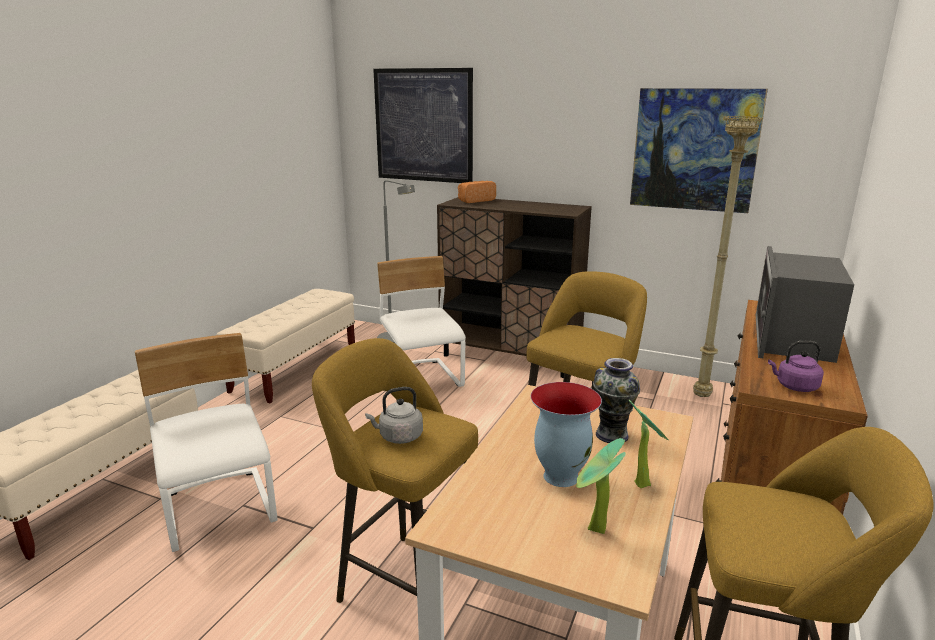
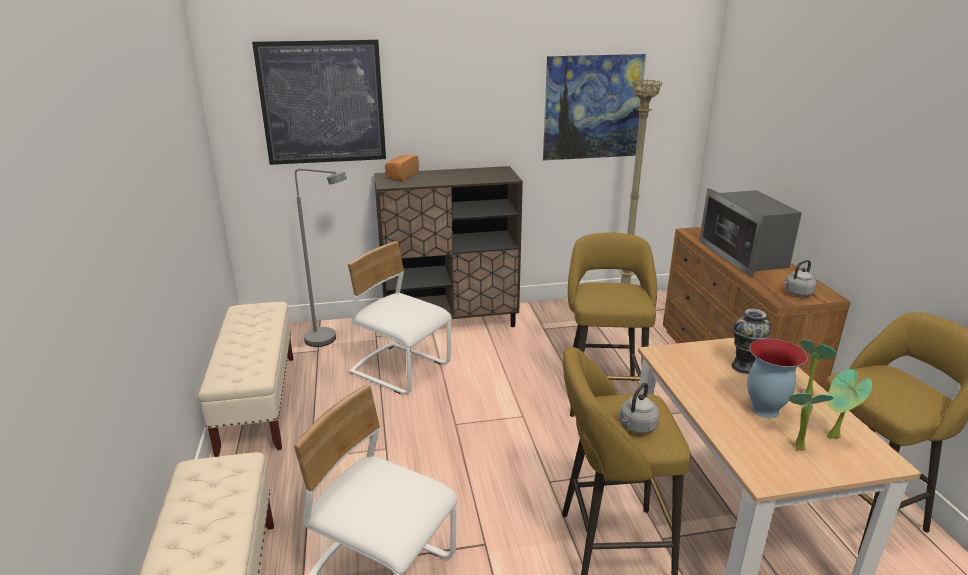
camera: 35 degrees left, 5 degrees up
(534, 518) = (796, 446): none -> potted plant
(794, 386) = (797, 293): purple kettle -> grey kettle

